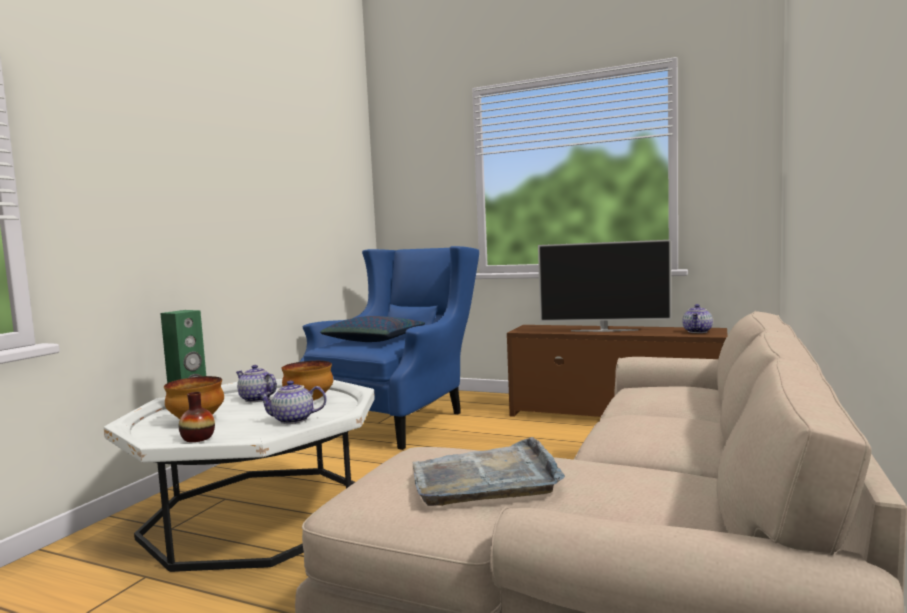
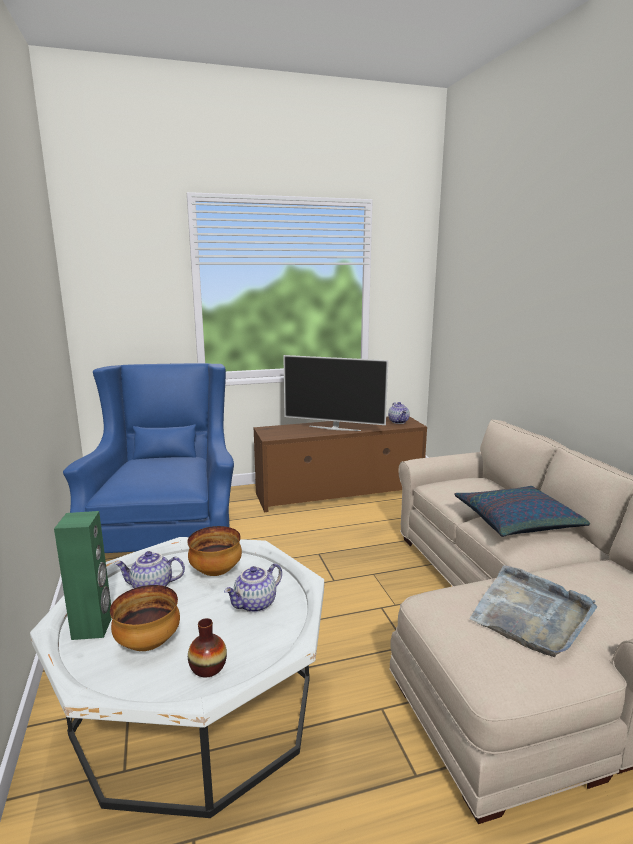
camera: 40 degrees left, 10 degrees up
(375, 340) = (156, 472): blue pillow -> blue pillow (516, 522)
(604, 330) = (334, 428): television -> television turned 45 degrees clockwise

